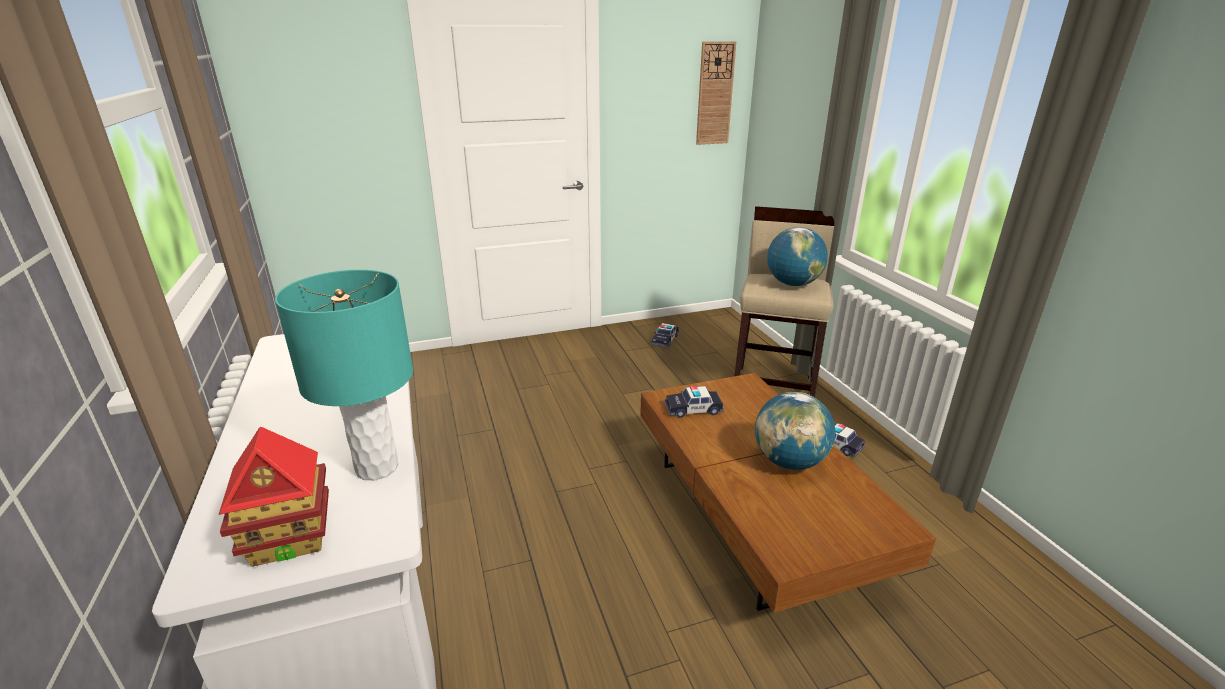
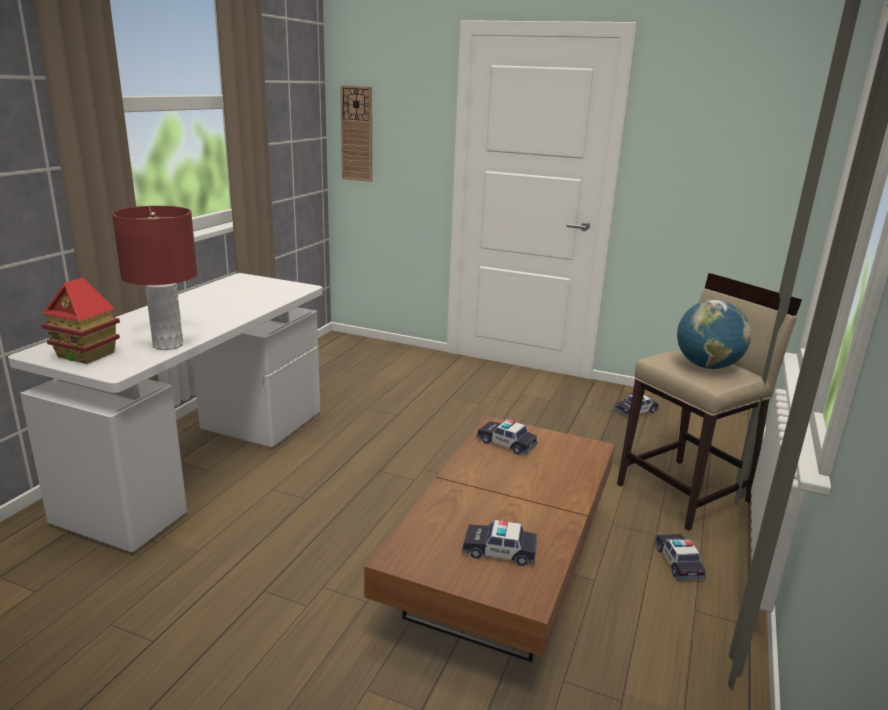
camera: 40 degrees right, 5 degrees down
(378, 467) = (168, 345): turquoise table lamp -> red table lamp
(715, 94) = (765, 151): wall clock -> wall clock (357, 134)
(789, 462) = (519, 511): globe -> none
(830, 503) = (499, 551): none -> toy car

